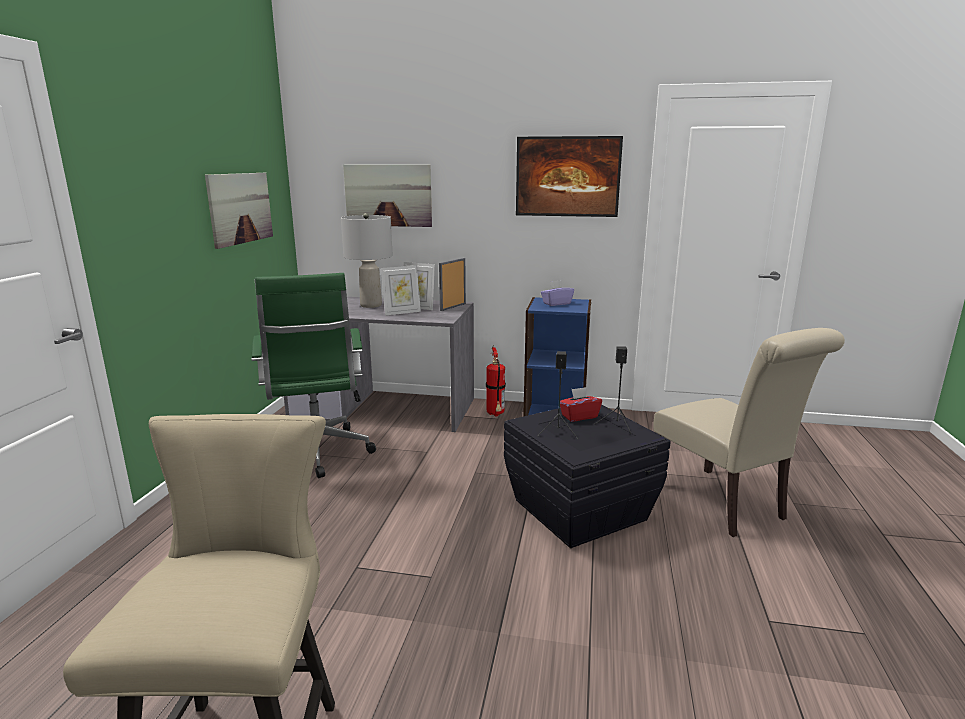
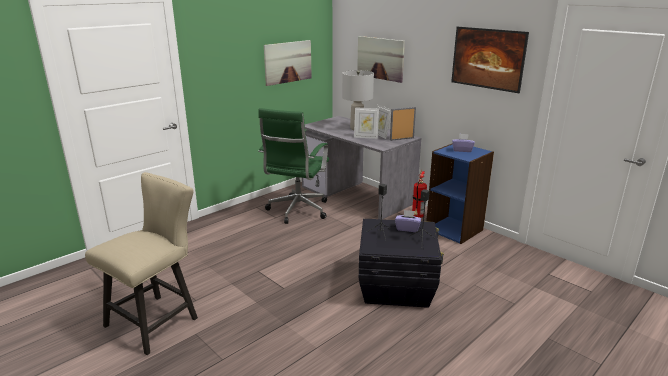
camera: 35 degrees right, 5 degrees up
(579, 416) = (407, 228): red tissue box -> purple tissue box
(724, 504) = (493, 319): beige chair -> none

